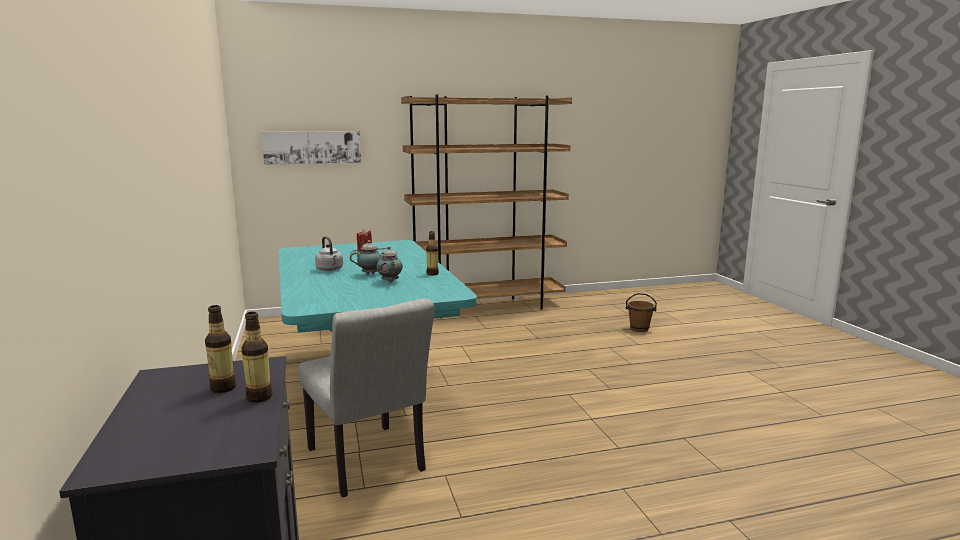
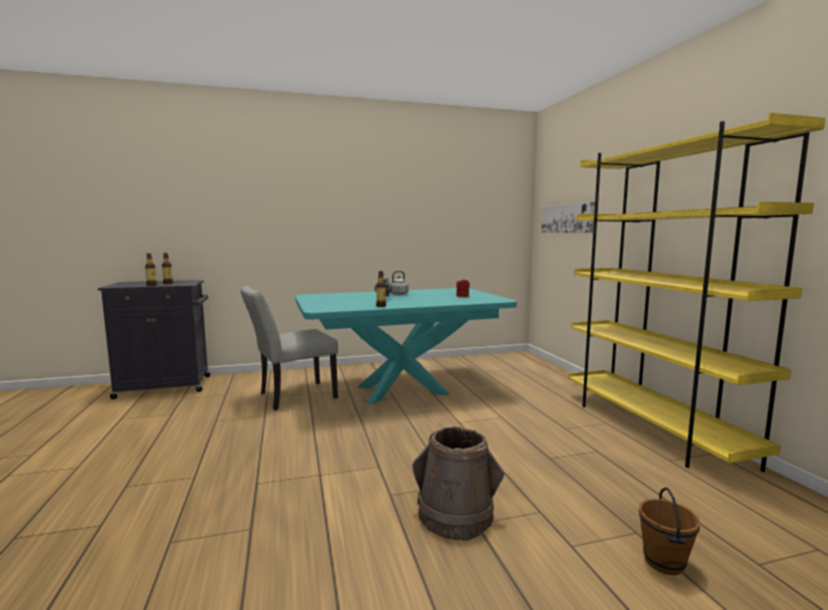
camera: 90 degrees right, 5 degrees down
(390, 281) = (361, 301): teapot -> none
(486, 307) = (651, 429): brown bookcase -> yellow bookcase
(626, 369) = (455, 516): none -> brown bucket

